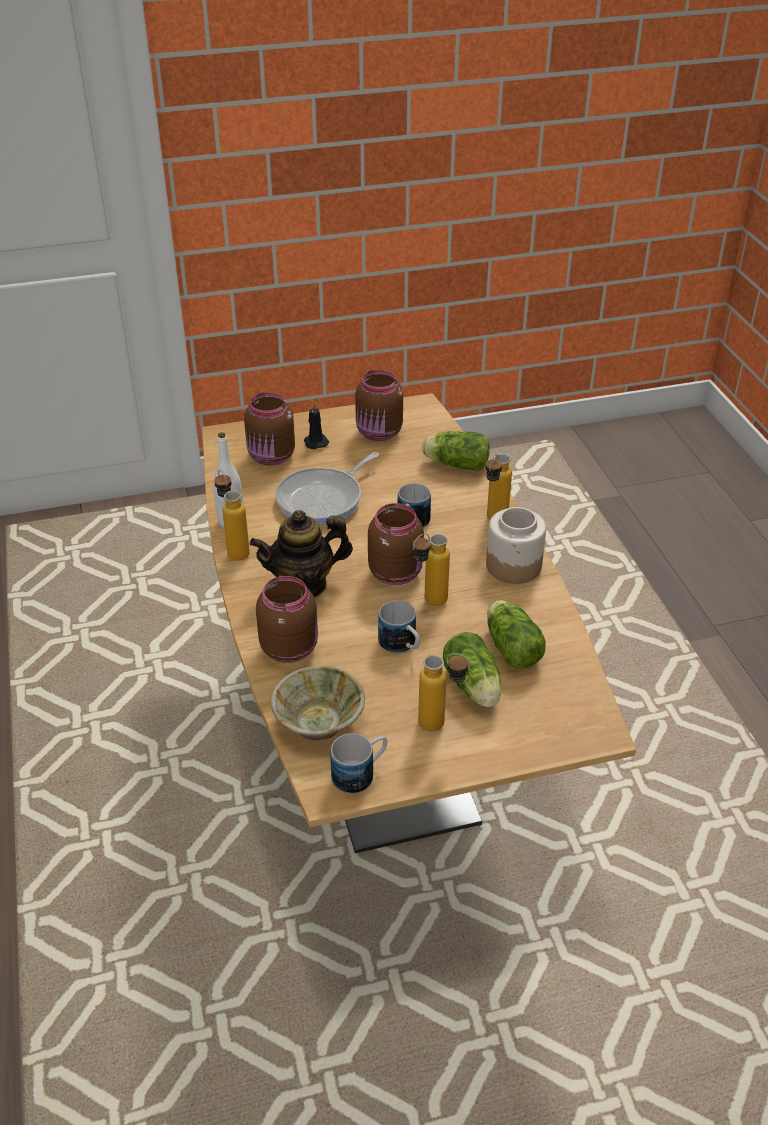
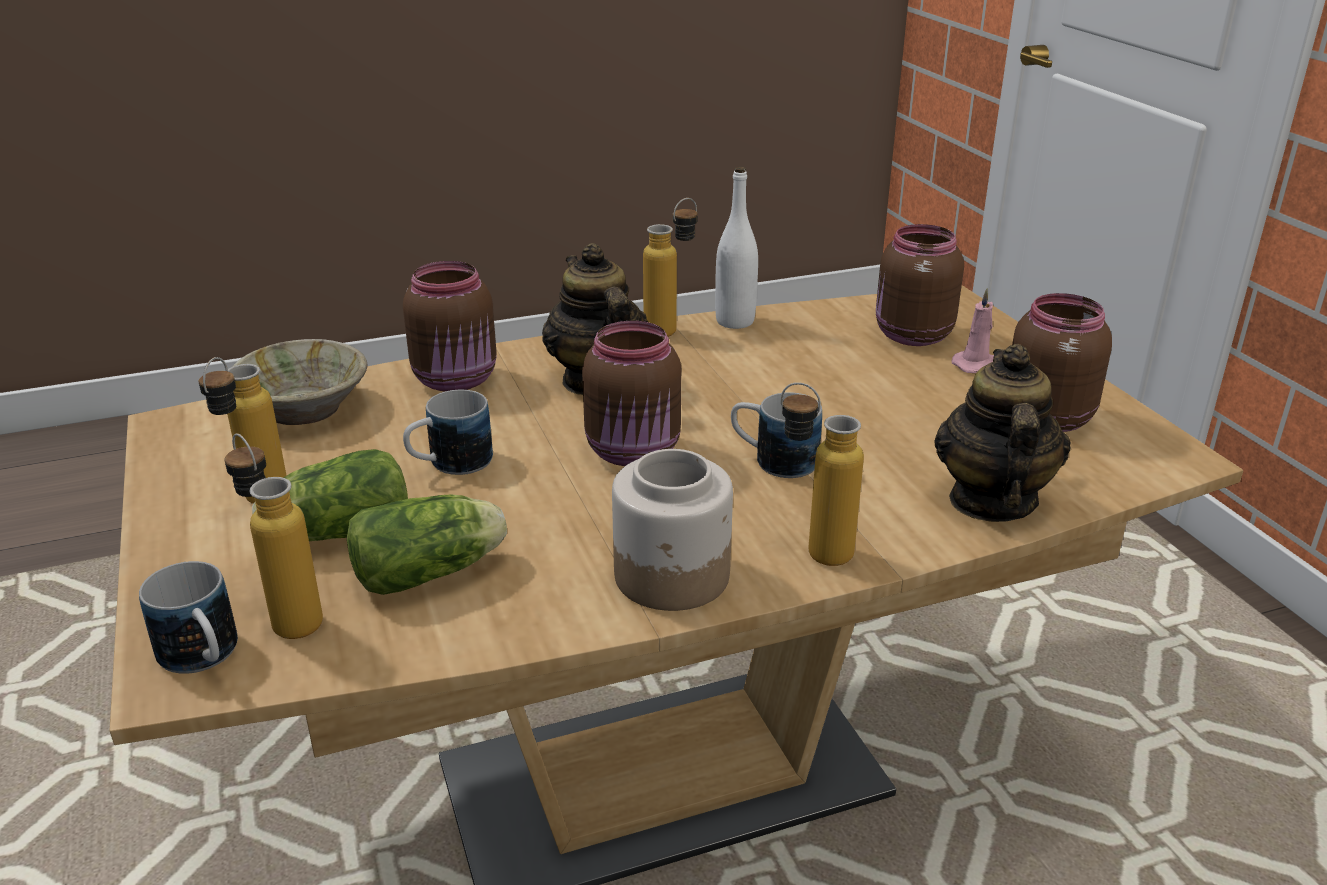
camera: 85 degrees right, 10 degrees down
(315, 442) = (977, 365): black candle -> pink candle
(323, 499) = (816, 381): frying pan -> none
(360, 773) = (191, 444): mug -> mug (204, 659)
(428, 603) = (554, 485): bottle -> bottle (287, 616)
(454, 464) = (991, 501): lettuce -> teapot

